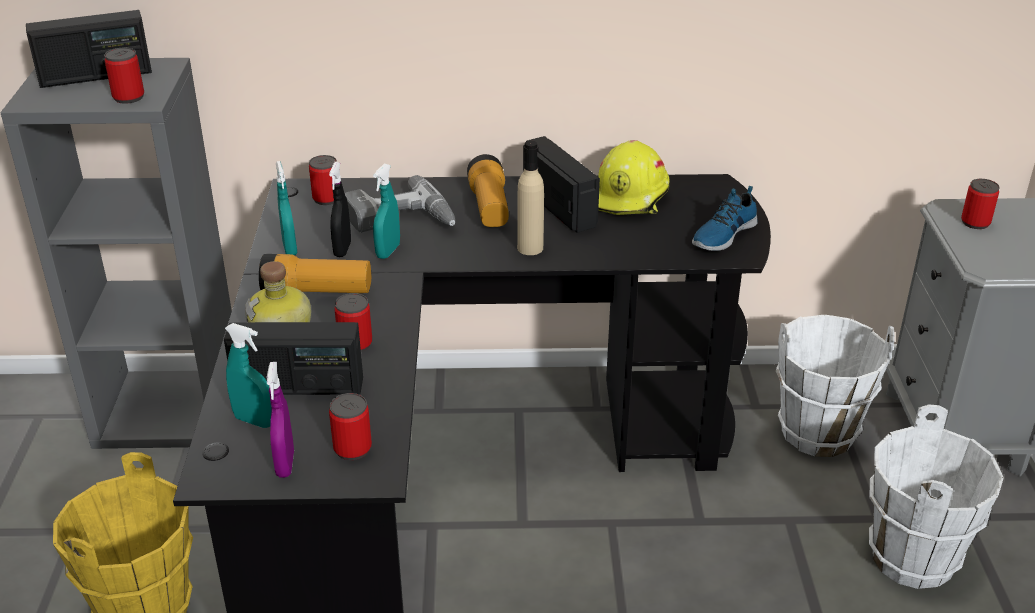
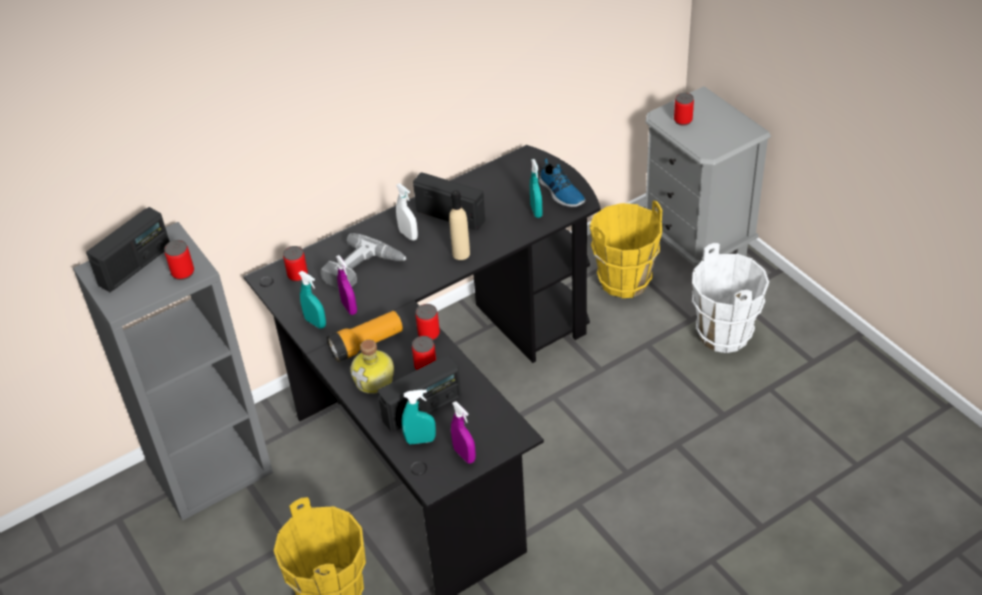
camera: 30 degrees left, 10 degrees up
(342, 249) = (349, 308): black spray bottle -> purple spray bottle
(352, 449) = (490, 428): can -> can (429, 334)
(388, 251) = (379, 296): turquoise spray bottle -> turquoise spray bottle (536, 211)
(489, 208) = (408, 235): flashlight -> white spray bottle
(631, 197) = (485, 188): yellow hard hat -> none
(722, 234) = (560, 193): shoe -> shoe turned 45 degrees counterclockwise
(817, 432) = (624, 281): white bucket -> yellow bucket

